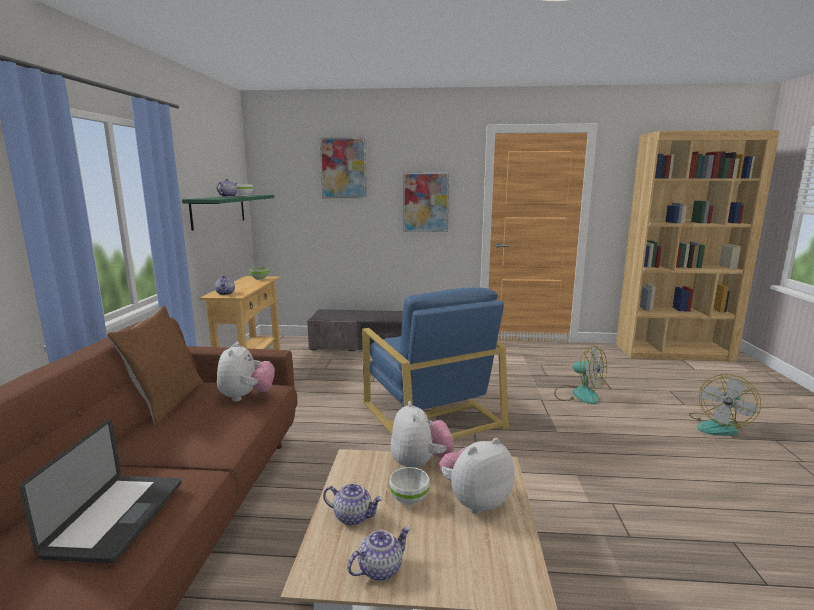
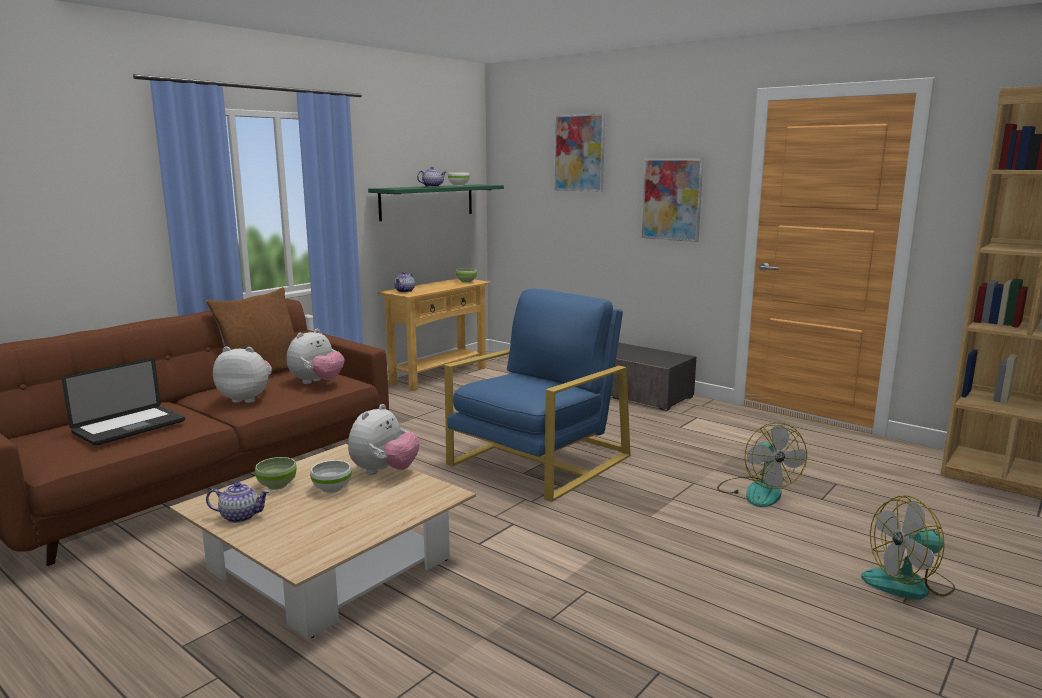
camera: 35 degrees right, 0 degrees up
(353, 516) = (277, 485): teapot -> green bowl
(431, 414) = (538, 460): blue armchair -> blue armchair turned 150 degrees counterclockwise
(475, 501) = (375, 507): plush toy -> plush toy (246, 399)

